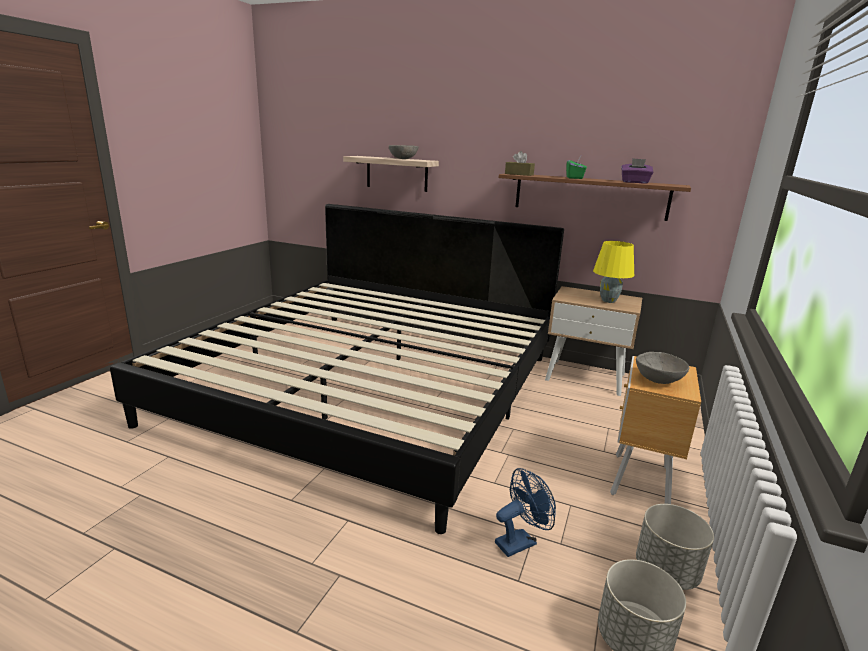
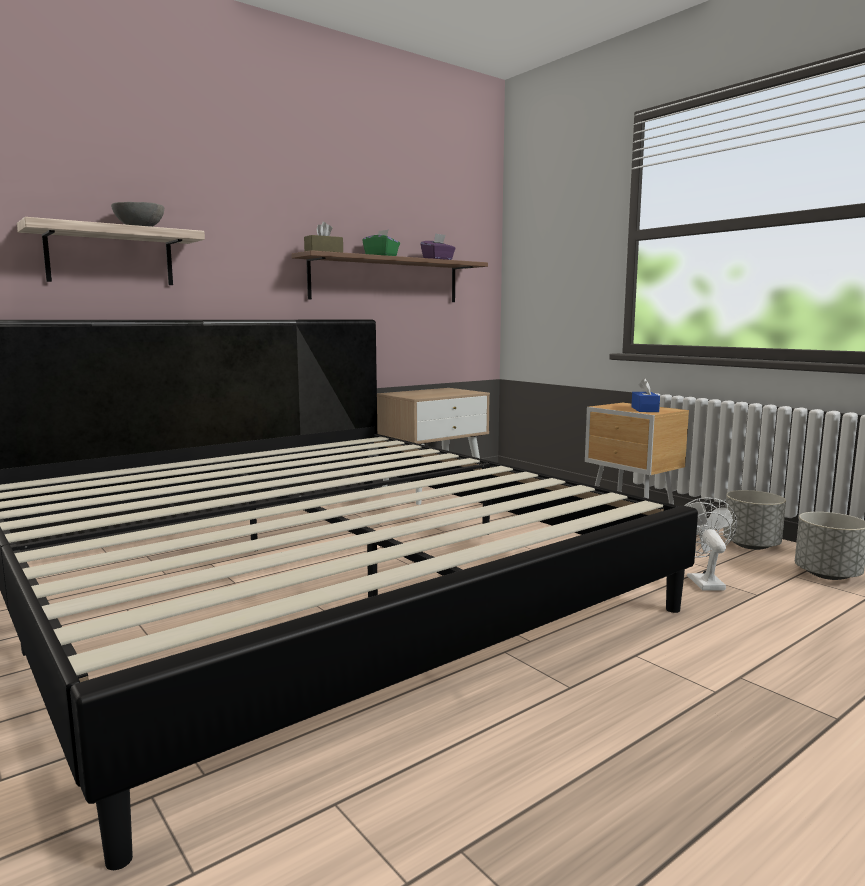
camera: 60 degrees left, 10 degrees down
(520, 541) = (701, 581): blue fan -> white fan
(609, 301) = (445, 392): yellow table lamp -> none
(658, 380) = (644, 409): grey bowl -> blue tissue box

